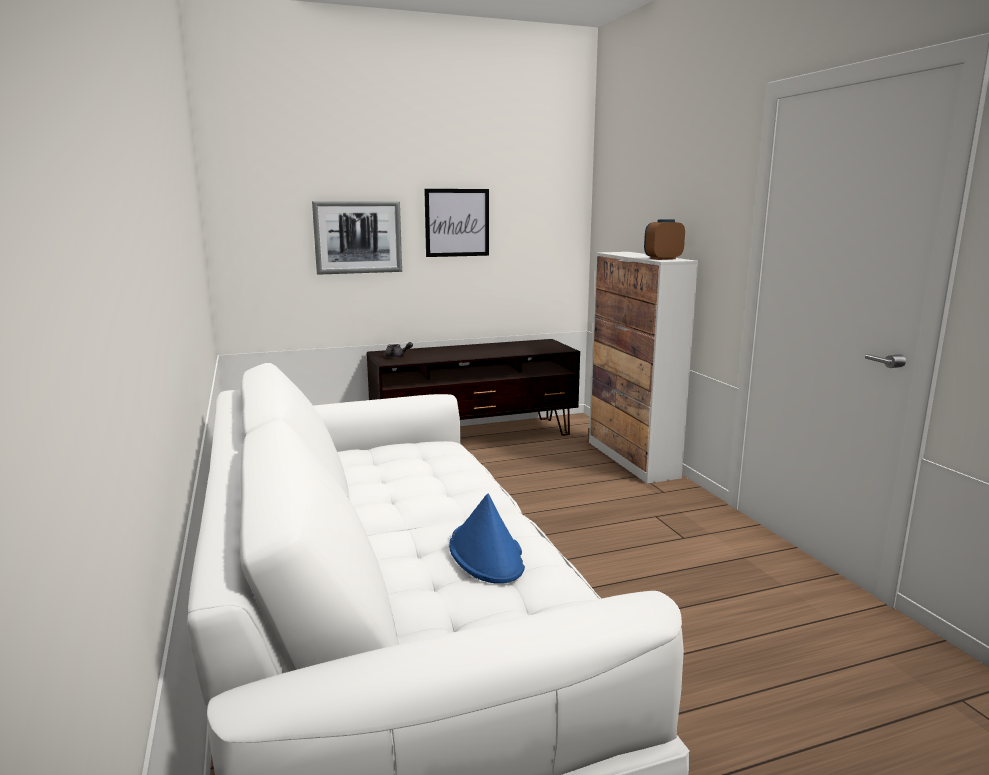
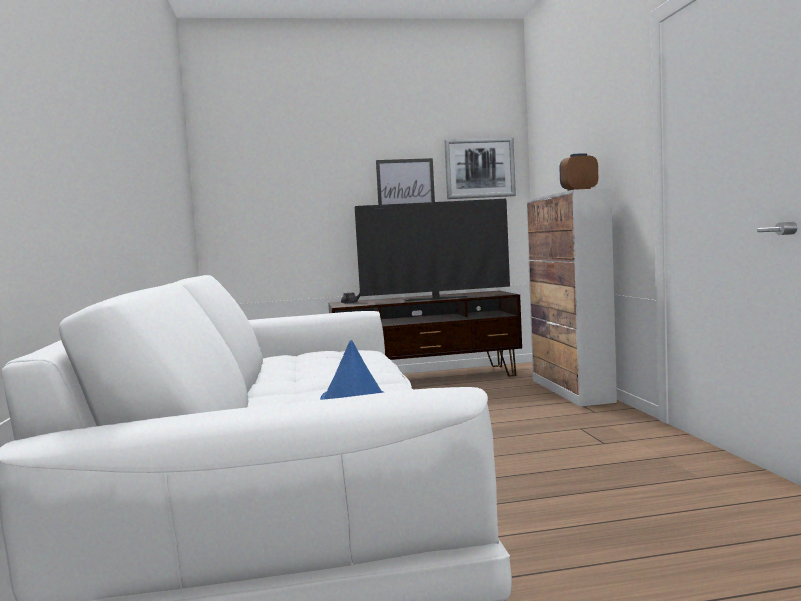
camera: 10 degrees right, 10 degrees down
(358, 237) = (319, 203): picture -> picture (479, 168)
(490, 353) = (436, 298): none -> television

